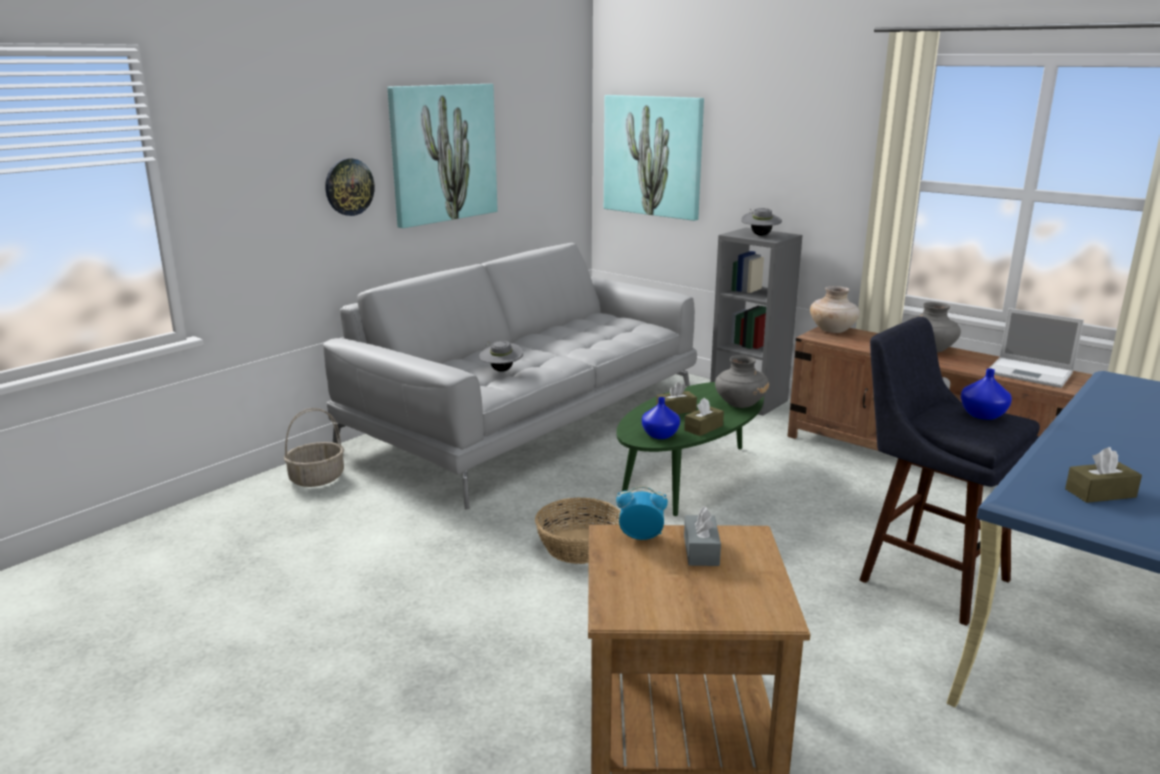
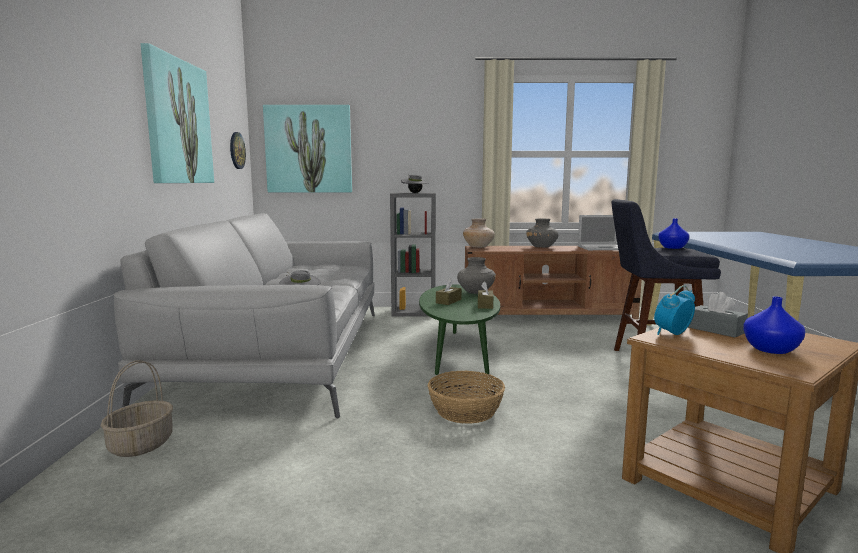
camera: 40 degrees left, 10 degrees down
(349, 187) = (117, 132): wall clock -> wall clock (236, 150)
(659, 435) = (469, 313): blue vase -> blue vase (769, 349)
(1100, 493) = (808, 254): brown tissue box -> none

